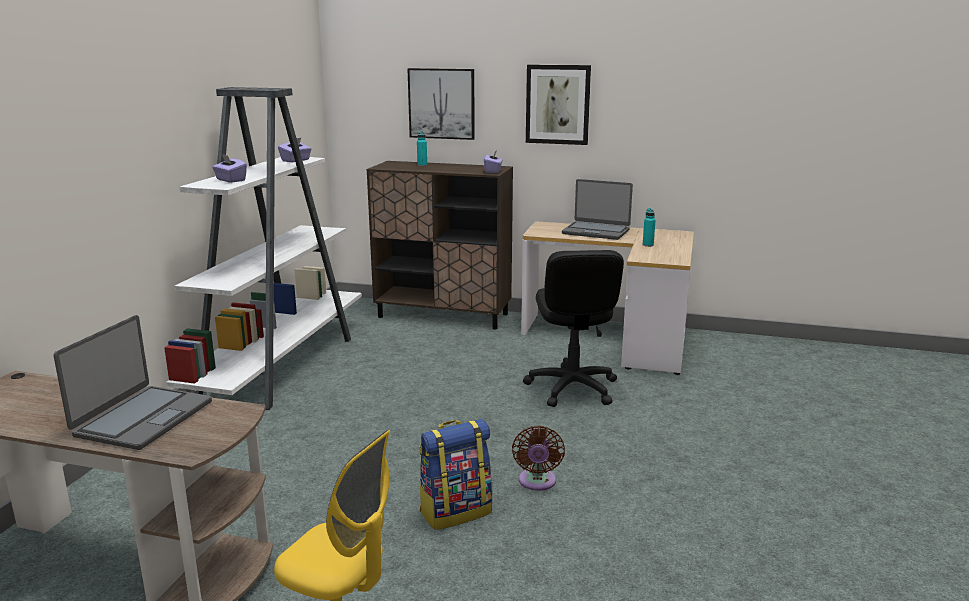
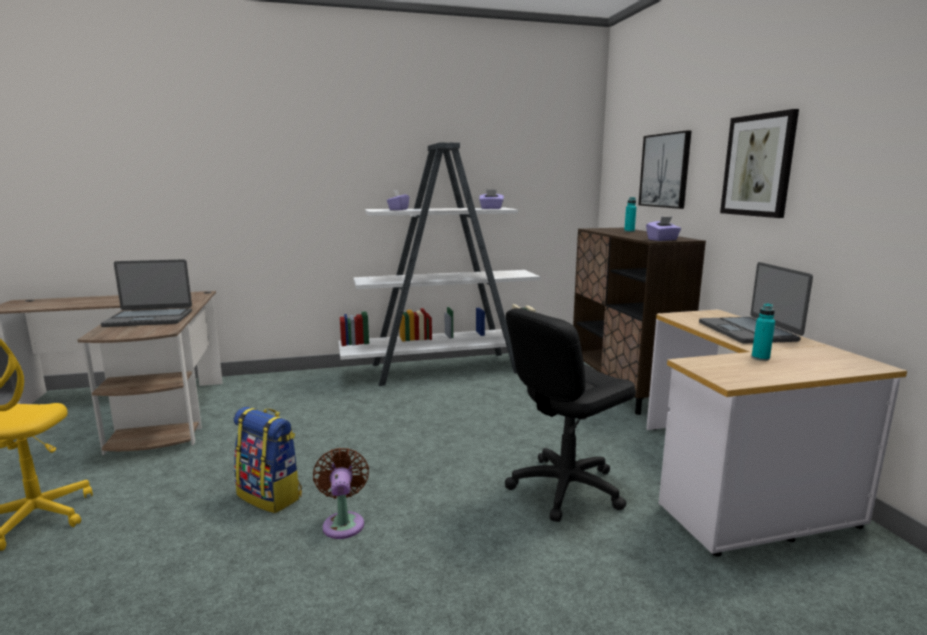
camera: 60 degrees right, 5 degrees down
(537, 482) = (343, 522): brown fan -> brown fan turned 105 degrees clockwise

